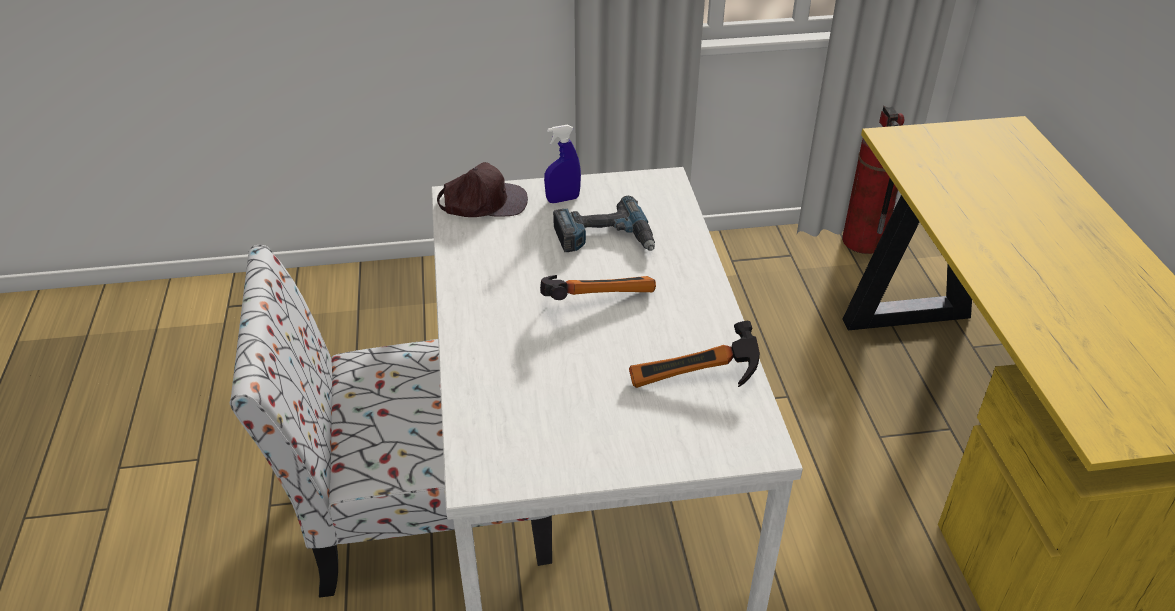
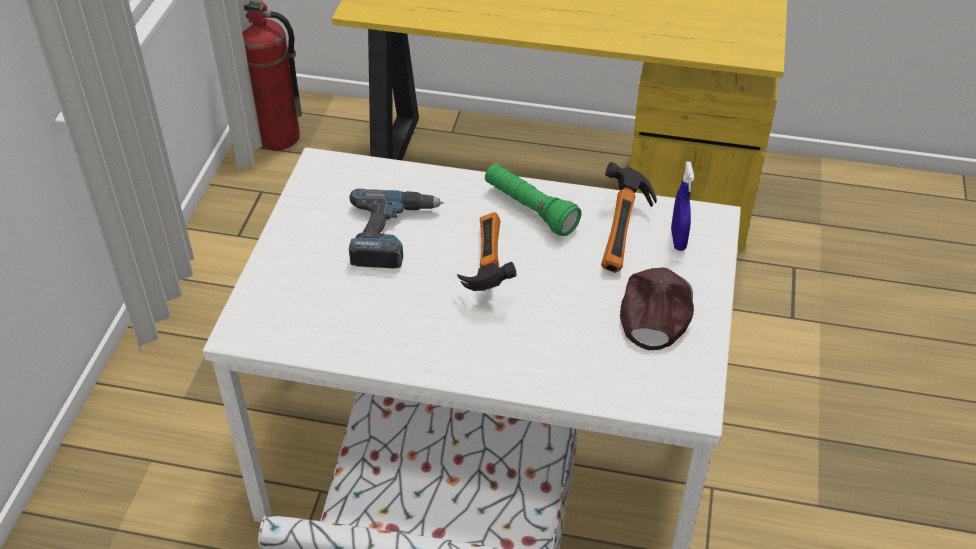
camera: 70 degrees left, 5 degrees up
(483, 202) = (266, 311): brown cap -> brown cap (655, 311)
(563, 199) = (305, 247): blue spray bottle -> blue spray bottle (678, 240)
(689, 310) = (529, 209): none -> green flashlight

